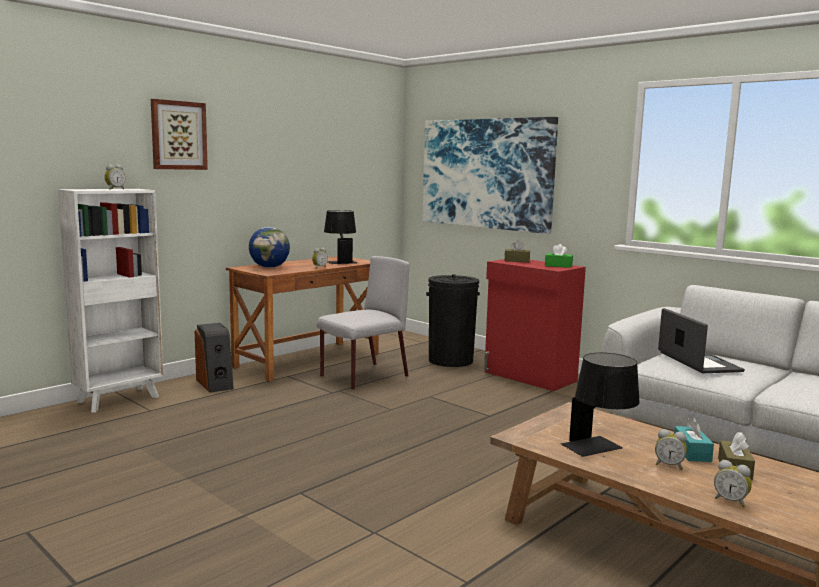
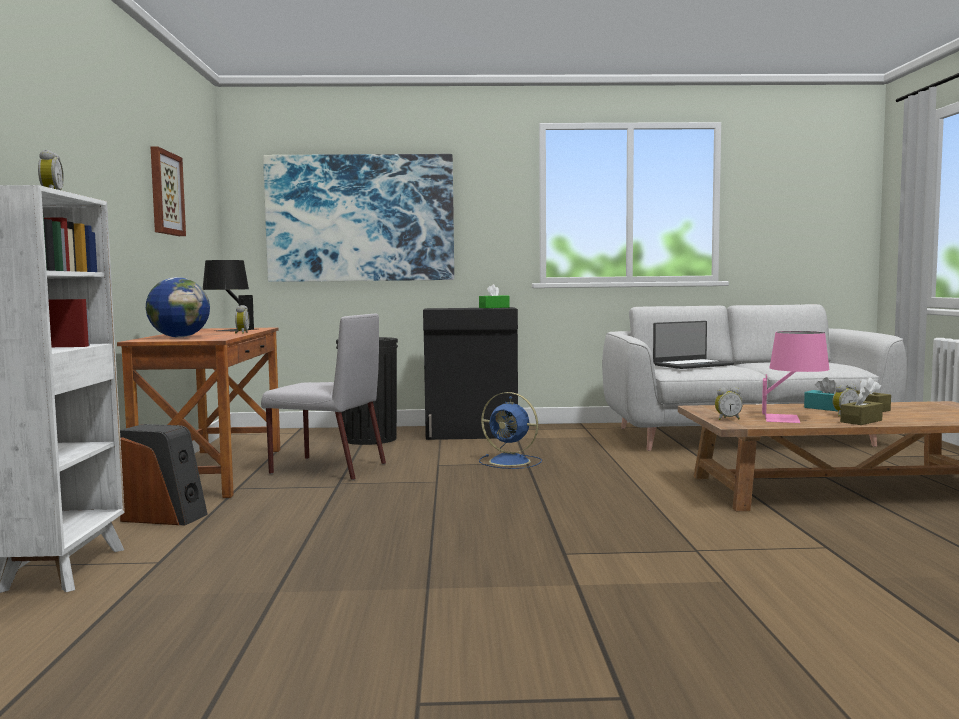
camera: 45 degrees left, 5 degrees down
(178, 135) = (66, 124): picture -> picture (165, 193)
(363, 377) = (326, 468): grey chair -> grey chair turned 105 degrees clockwise
(483, 410) = (511, 462): none -> blue fan
(517, 261) = (443, 308): brown tissue box -> brown tissue box (861, 421)
(529, 377) = (472, 434): red cabinet -> black cabinet
(600, 450) = (793, 418): black table lamp -> pink table lamp
(697, 362) = (692, 365): laptop -> laptop turned 120 degrees clockwise
(731, 501) = (920, 419): alarm clock -> alarm clock (727, 419)

